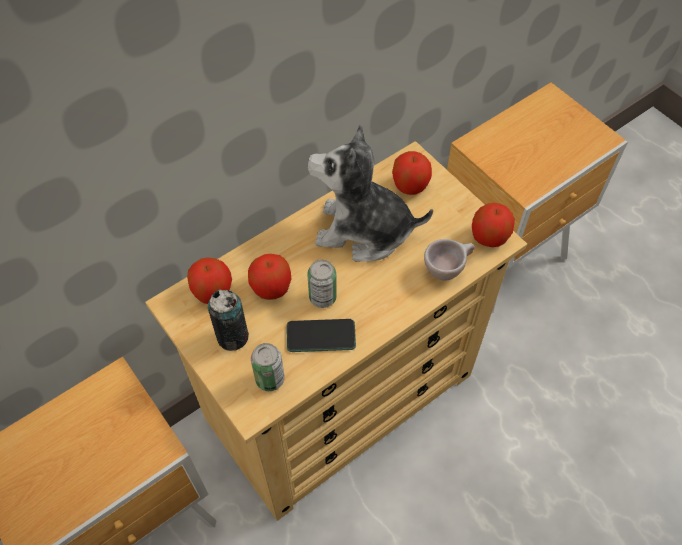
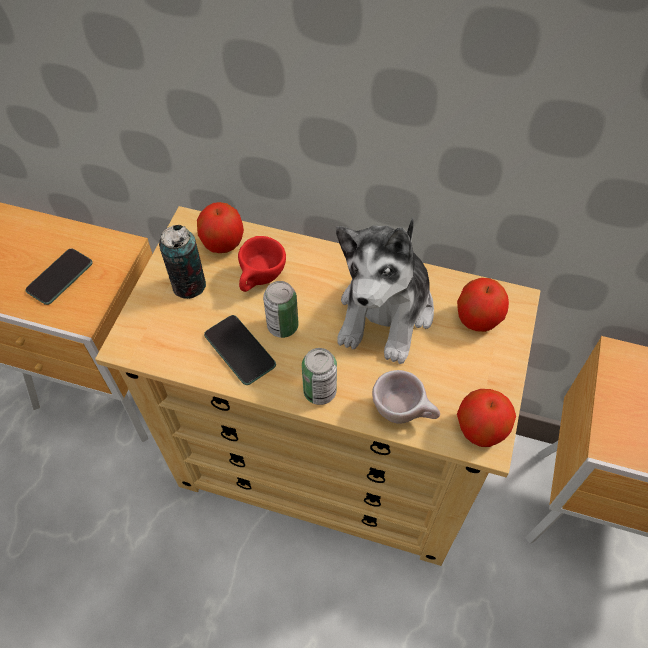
camera: 55 degrees right, 0 degrees up
(100, 445) = (60, 277): none -> phone
(270, 379) = (166, 339): can -> can (320, 391)
(271, 288) = (261, 281): apple -> red cup
(363, 231) = (386, 312): plush toy -> plush toy turned 135 degrees counterclockwise

